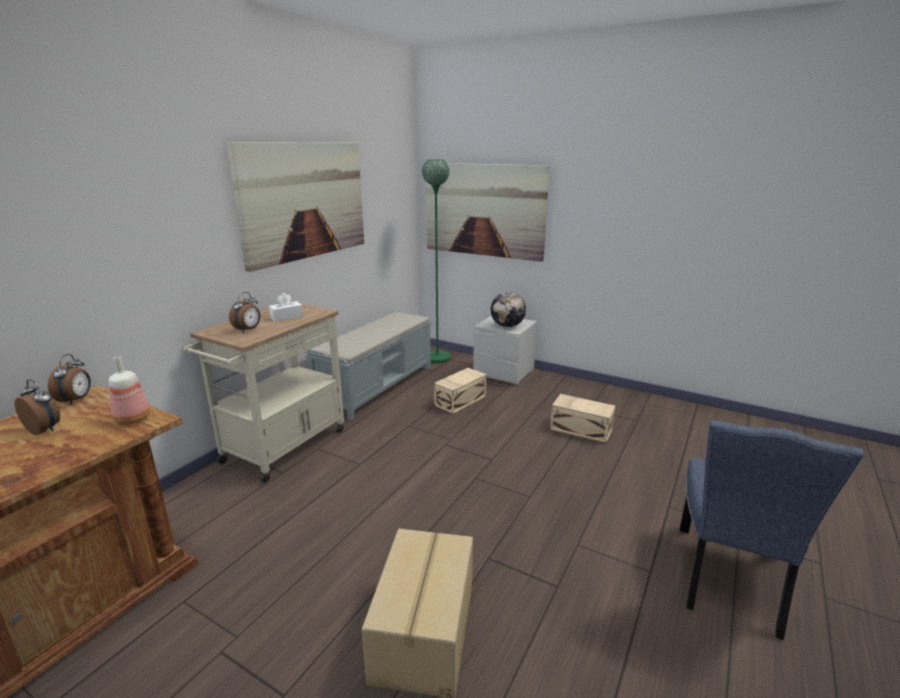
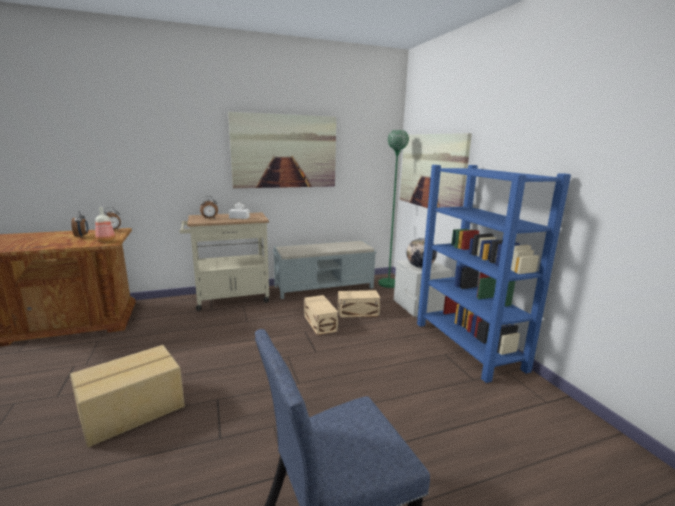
camera: 40 degrees right, 5 degrees down
(580, 429) = (410, 363): beige storage box -> beige storage box (320, 323)
(592, 393) = (468, 345): none -> blue bookcase

